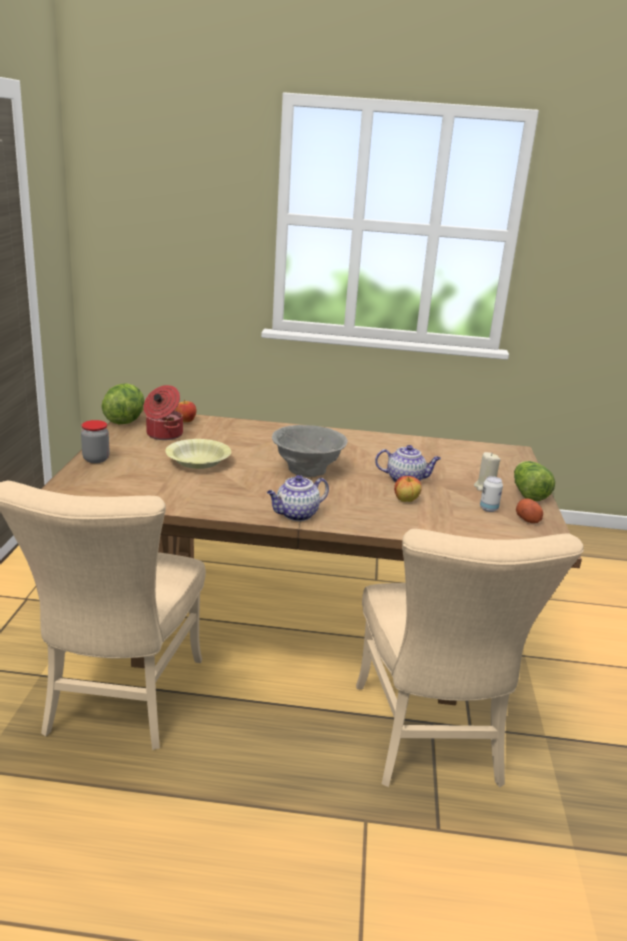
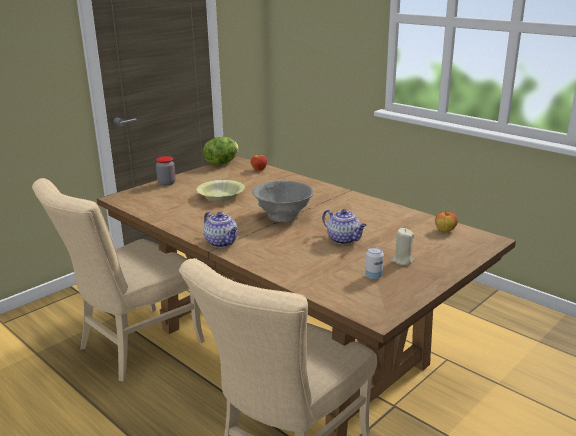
camera: 40 degrees right, 0 degrees up
(163, 434) = (230, 176): cooking pot -> none
(296, 515) = (222, 242): teapot -> teapot turned 135 degrees counterclockwise
(406, 500) = (317, 253): apple -> apple (445, 230)
(527, 518) = (394, 292): potato -> none
(528, 493) = (434, 274): lettuce -> none

